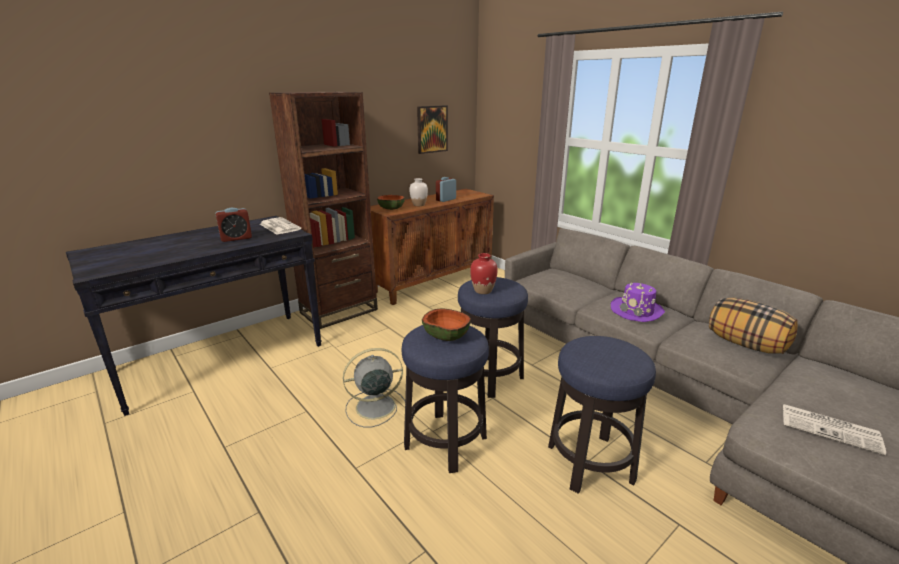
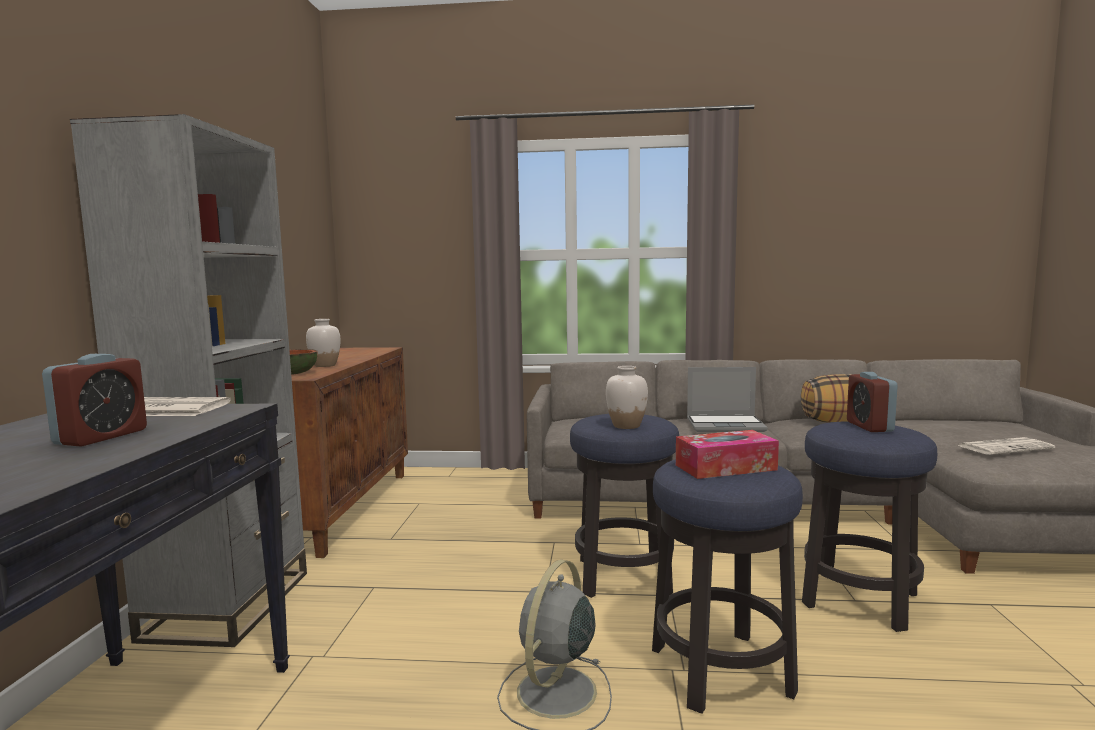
camera: 45 degrees left, 15 degrees down
(339, 311) = (228, 605): brown bookcase -> grey bookcase
(432, 129) = (294, 247): picture -> none
(445, 336) = (725, 467): bowl -> tissue box
(446, 199) = (349, 357): alarm clock -> alarm clock (869, 426)
(483, 291) = (626, 426): red vase -> white vase
(637, 311) = (726, 425): purple hat -> laptop

